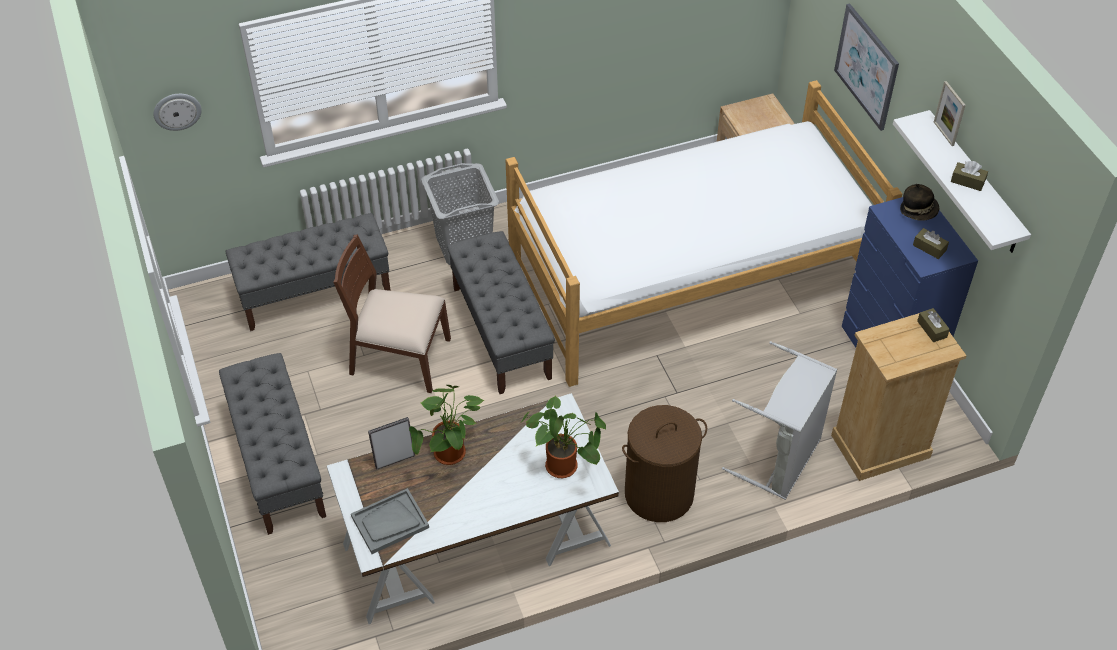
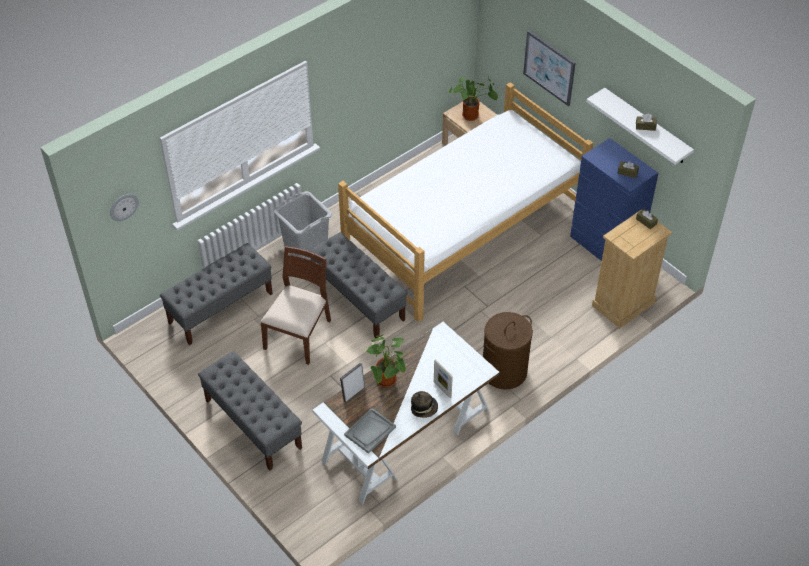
camera: 20 degrees left, 0 degrees up
(399, 357) = (299, 334): brown chair -> brown chair turned 120 degrees clockwise
(565, 467) = (460, 366): potted plant -> potted plant (472, 115)
(781, 460) = (568, 329): grey laundry basket -> none
(918, 211) = (611, 151): hat -> hat (424, 408)
(943, 133) = (619, 100): picture frame -> picture frame (442, 389)

